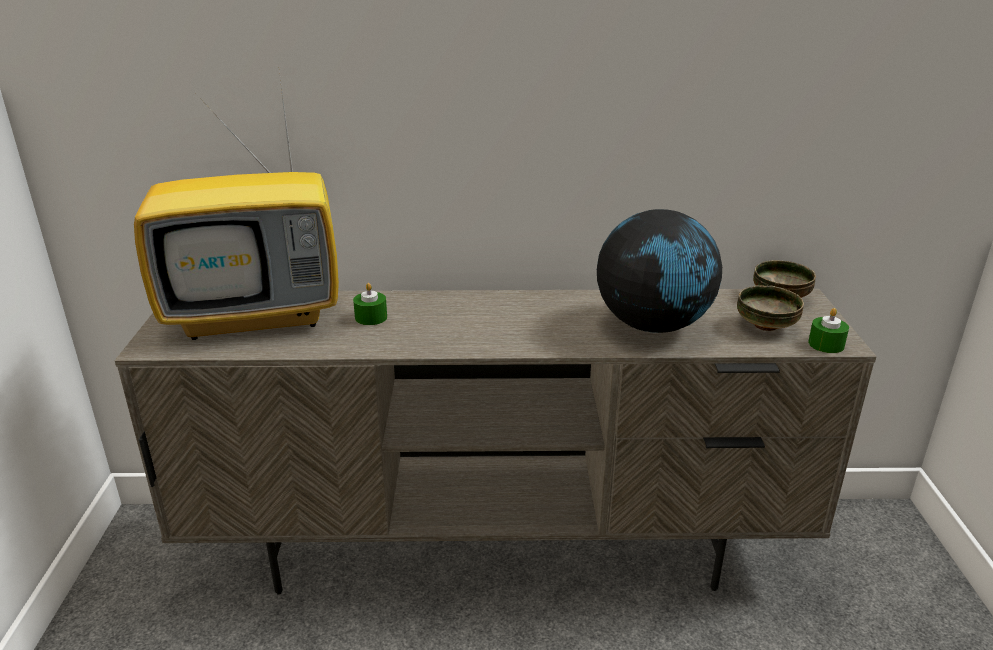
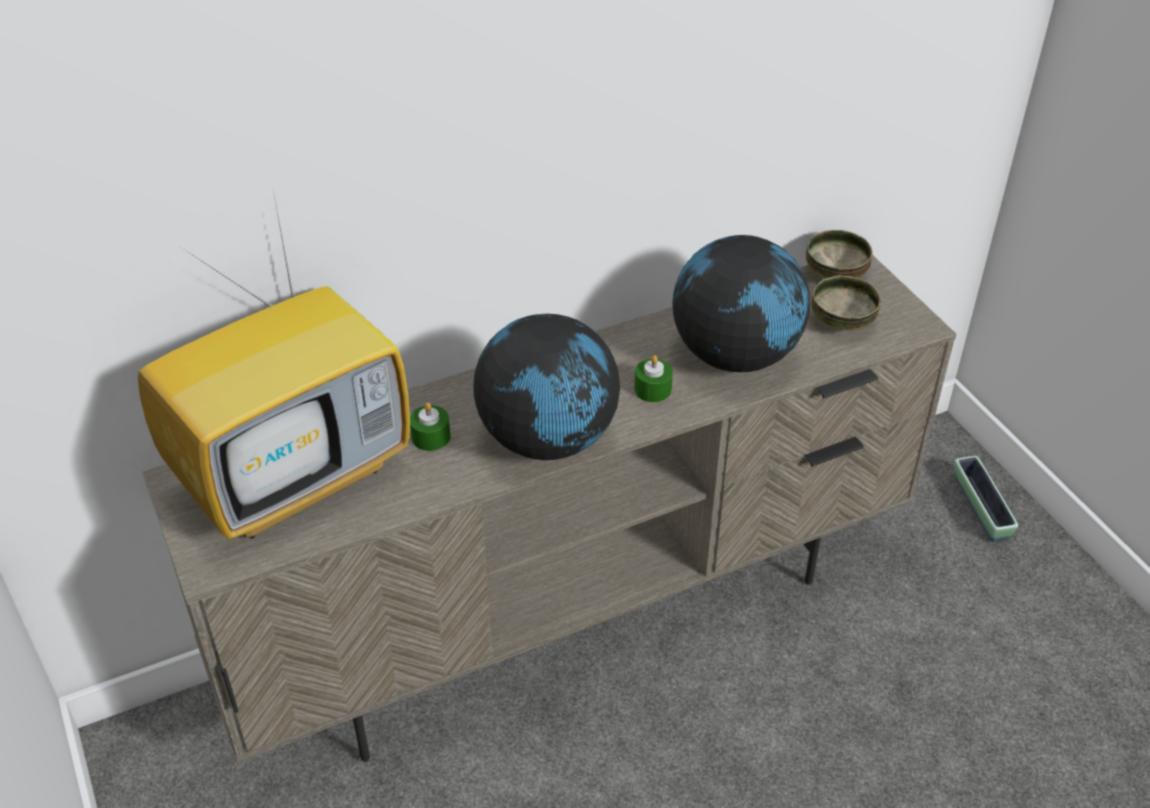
camera: 25 degrees left, 15 degrees up
(456, 338) = (548, 439): none -> globe
(826, 344) = (907, 332): green candle -> green candle (652, 389)
(914, 583) = (980, 508): none -> planter

